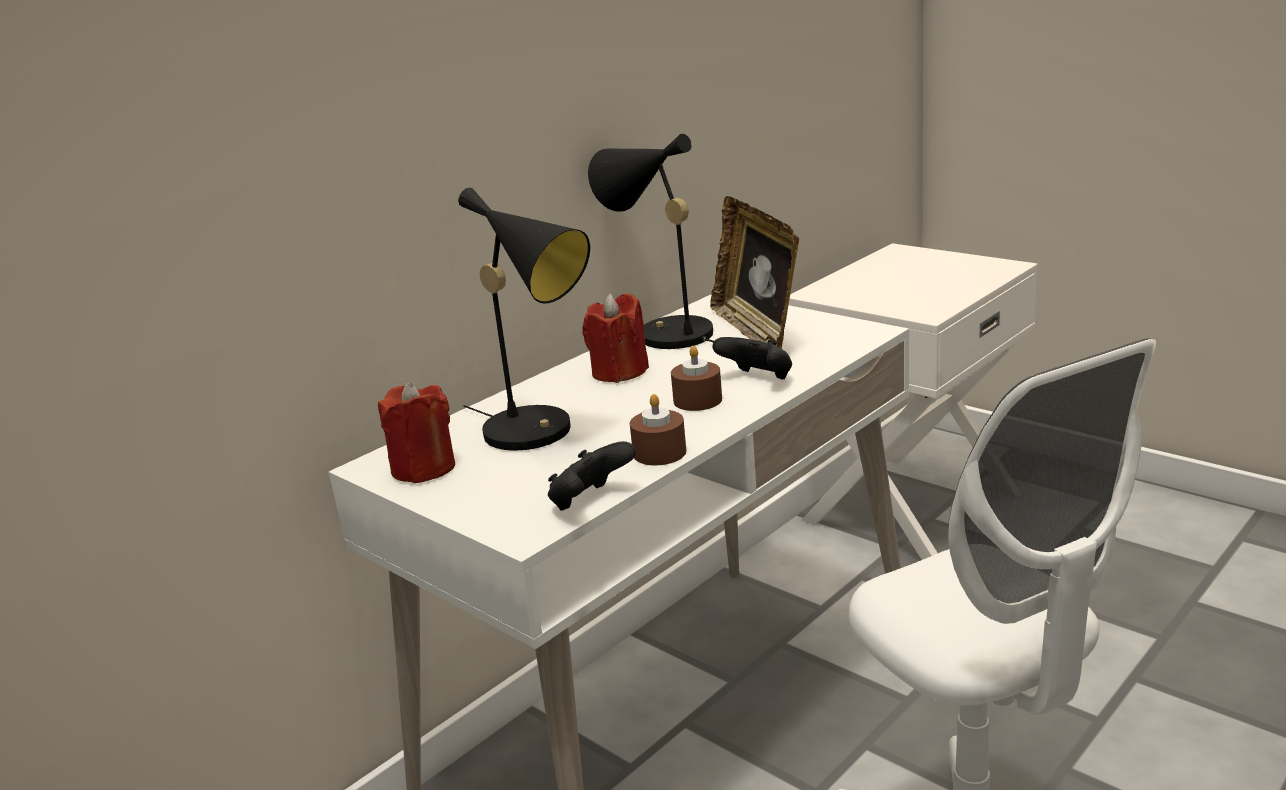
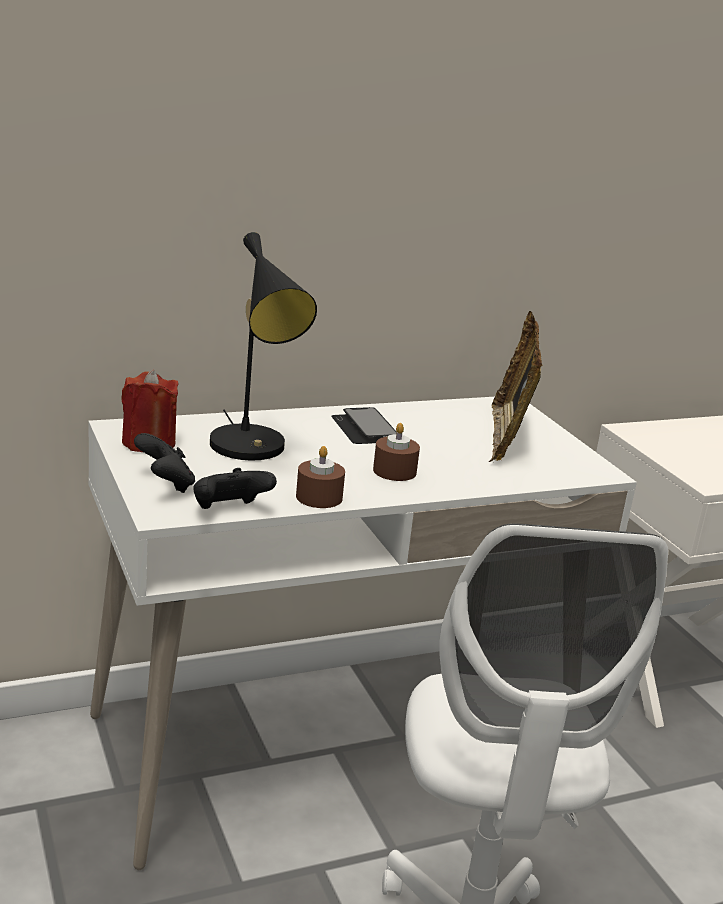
camera: 20 degrees right, 0 degrees up
(619, 372) = (364, 428): red candle -> phone
(665, 333) = (434, 413): black table lamp -> none
(758, 379) = (460, 474): black game controller -> black game controller (165, 485)

